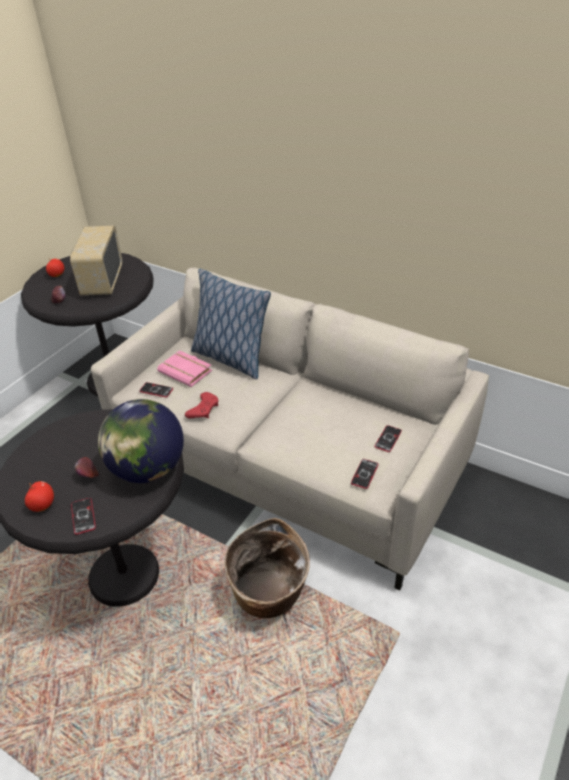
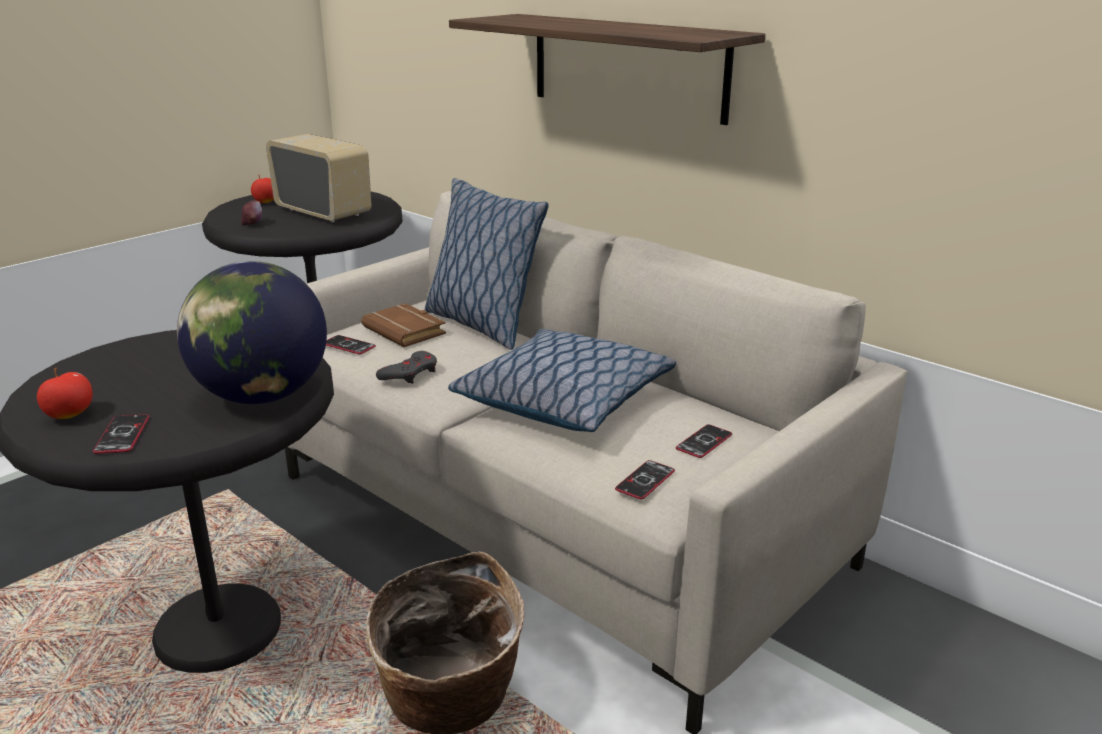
camera: 10 degrees right, 15 degrees down
(88, 476) = (164, 393): apple -> none
(102, 282) = (324, 212): radio -> radio turned 120 degrees clockwise
(187, 371) = (407, 331): pink book -> brown book
(203, 409) = (410, 373): red game controller -> grey game controller
(301, 417) = (563, 400): none -> pillow
(307, 194) = (627, 66): none -> shelf

